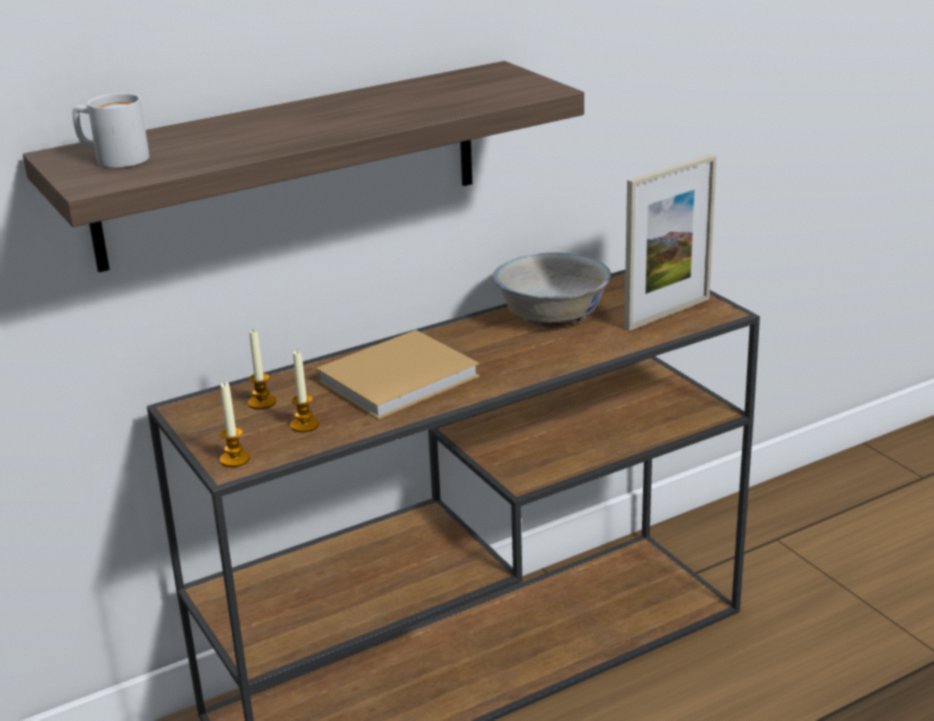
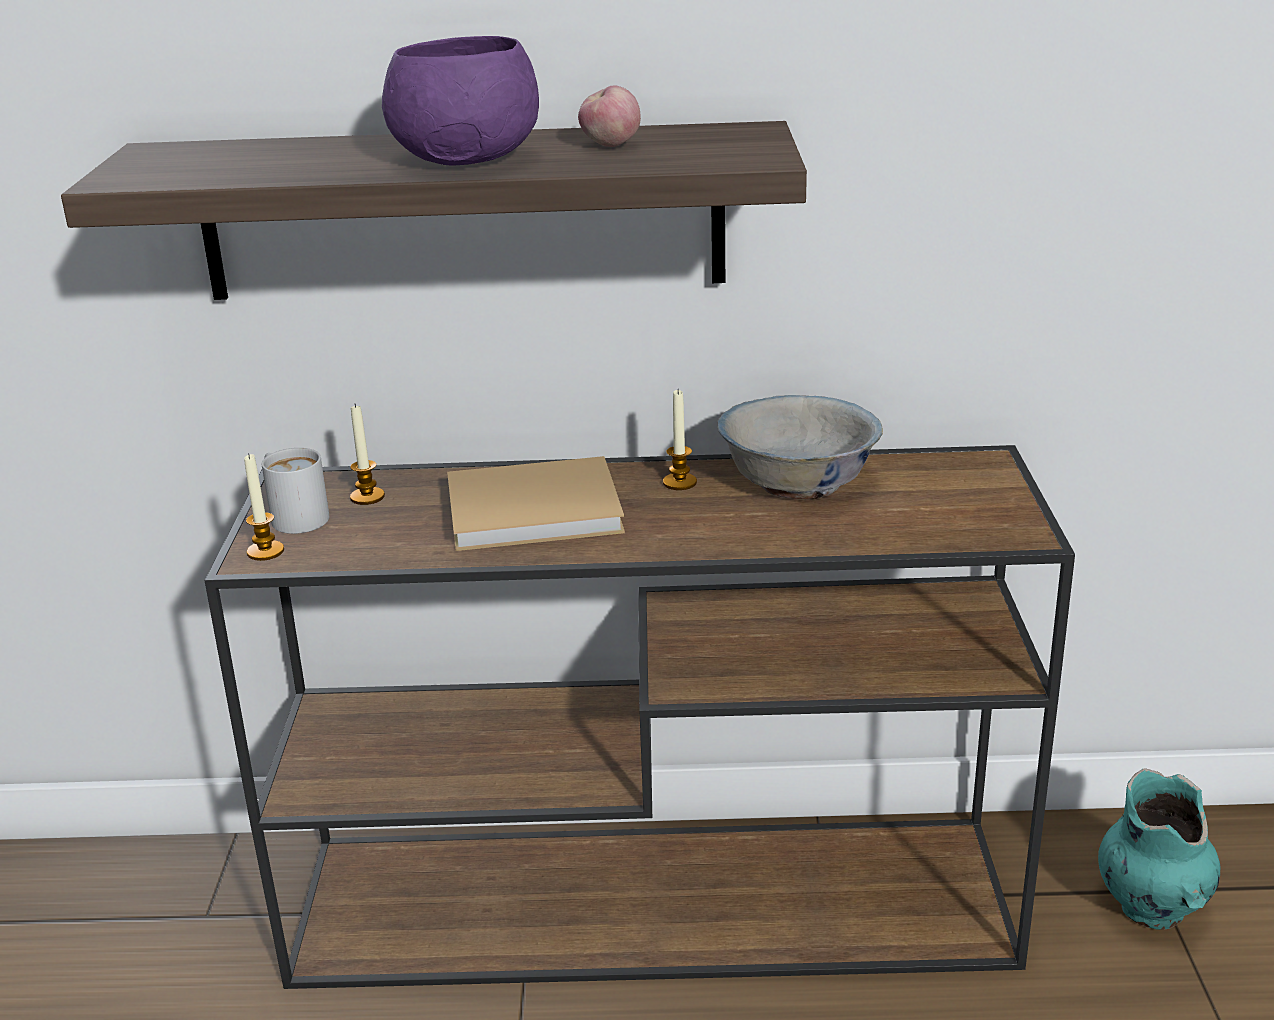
camera: 30 degrees right, 0 degrees up
(112, 158) = (182, 161): white mug -> white mug (293, 516)
(304, 425) = (376, 535): candle -> candle (679, 482)
(340, 121) = (465, 159): none -> purple bowl
(424, 96) = (610, 146): none -> apple
(667, 313) = (948, 517): picture frame -> none
(782, 552) = (1152, 910): none -> turquoise vase

